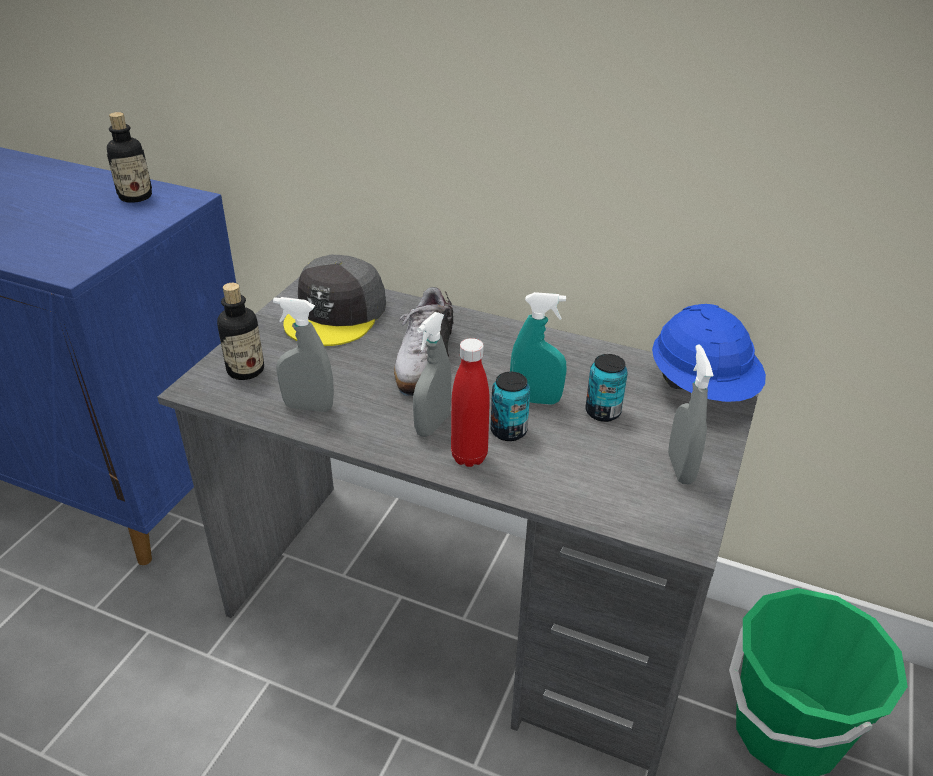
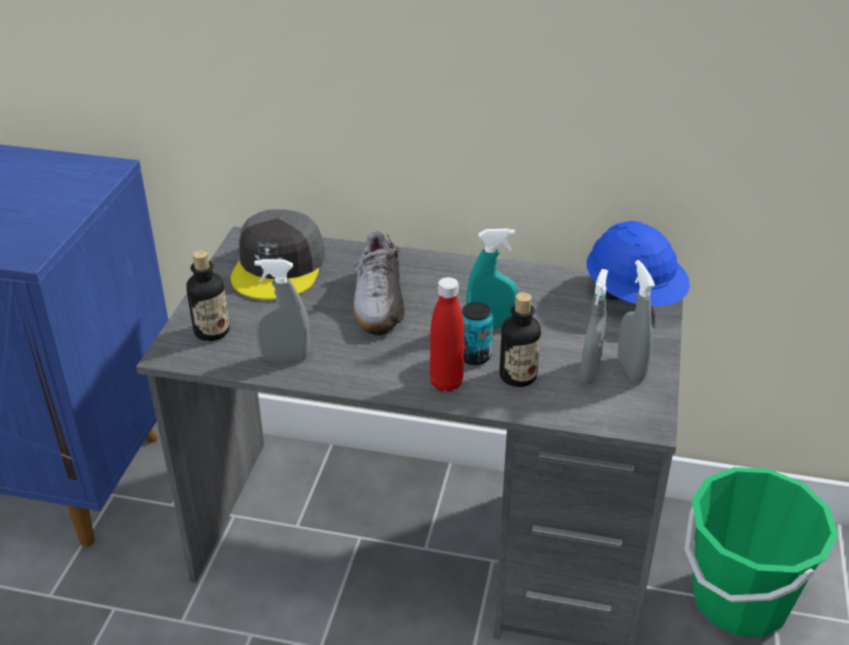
camera: 10 degrees left, 0 degrees up
(135, 197) = (53, 172): bottle -> bottle (518, 376)
(433, 425) = (405, 359): grey spray bottle -> grey spray bottle (590, 372)
(603, 412) = (552, 329): can -> none

